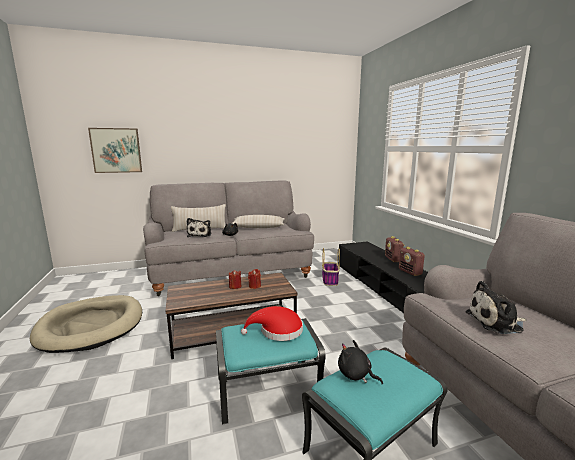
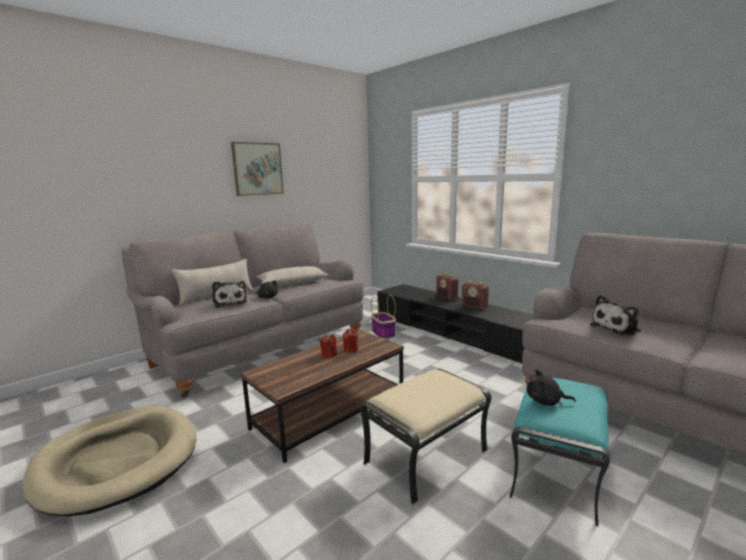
camera: 25 degrees left, 0 degrees up
(116, 150) = (58, 193): picture -> picture (257, 169)
(268, 390) = (426, 455): turquoise ottoman -> beige ottoman
(277, 331) = (435, 385): red hat -> none

